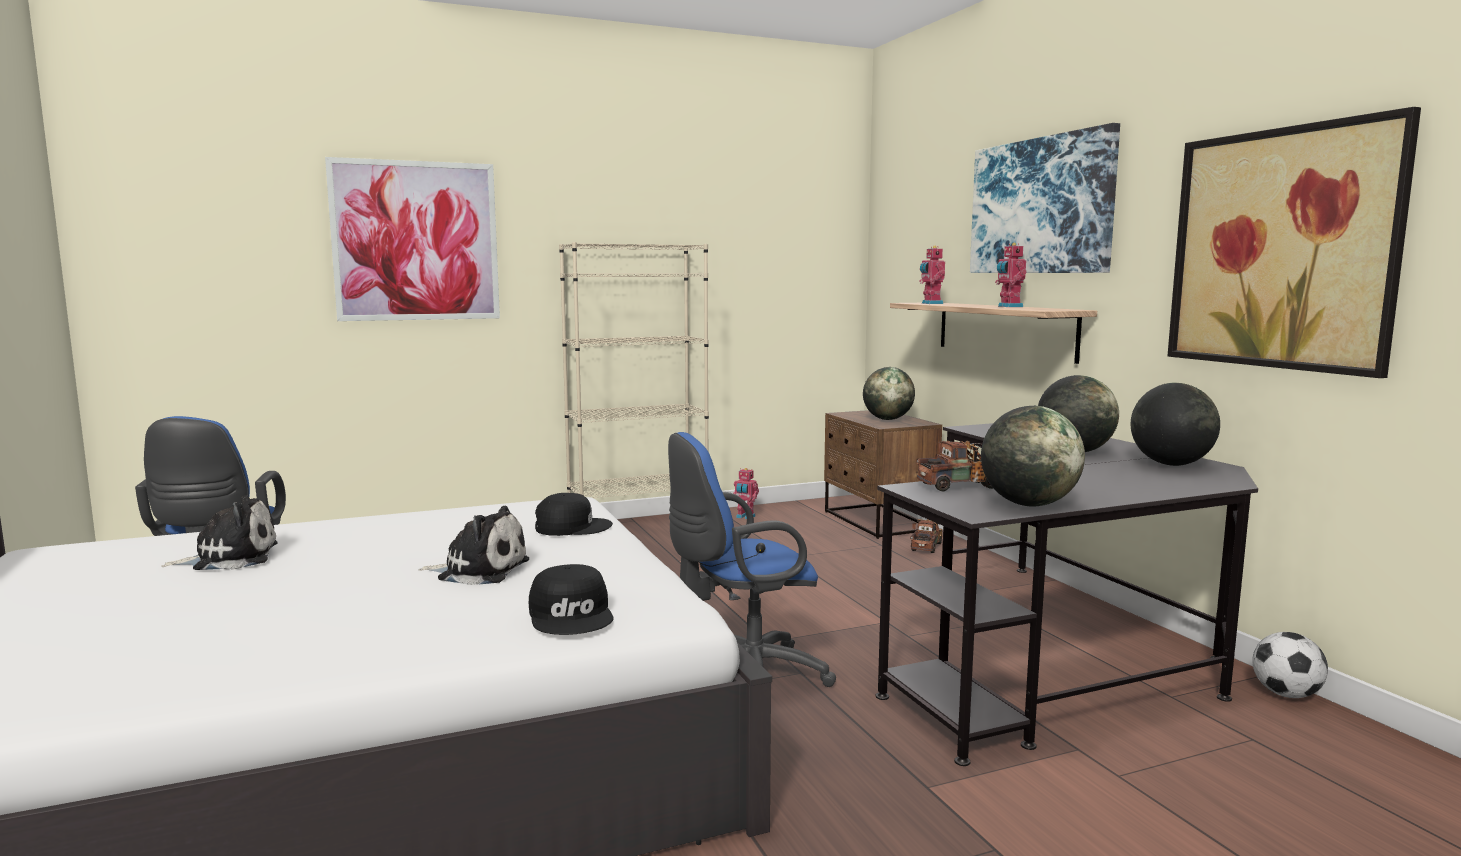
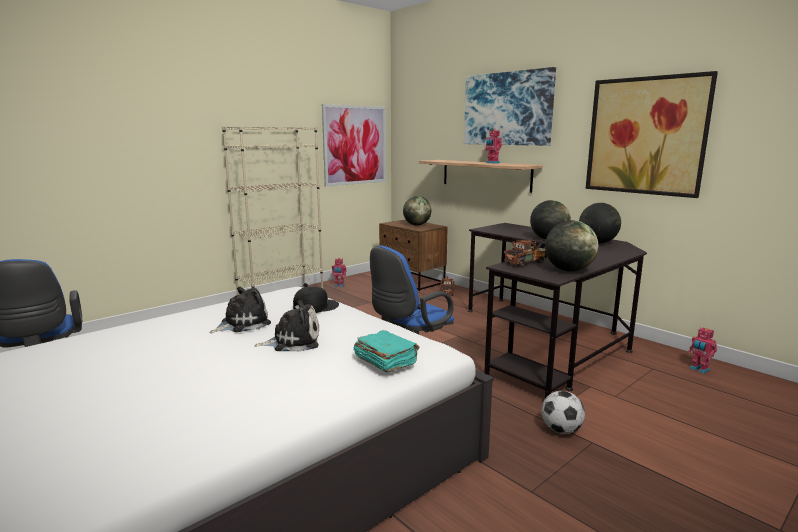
camera: 20 degrees left, 5 degrees up
(230, 558) = (109, 356): plush toy -> plush toy (242, 323)
(416, 241) = (127, 125): picture -> picture (355, 145)
(572, 615) = (385, 361): black cap -> turquoise book
(931, 303) = (443, 161): toy robot -> toy robot (699, 369)
(1286, 694) = (650, 345): football -> football (561, 430)

